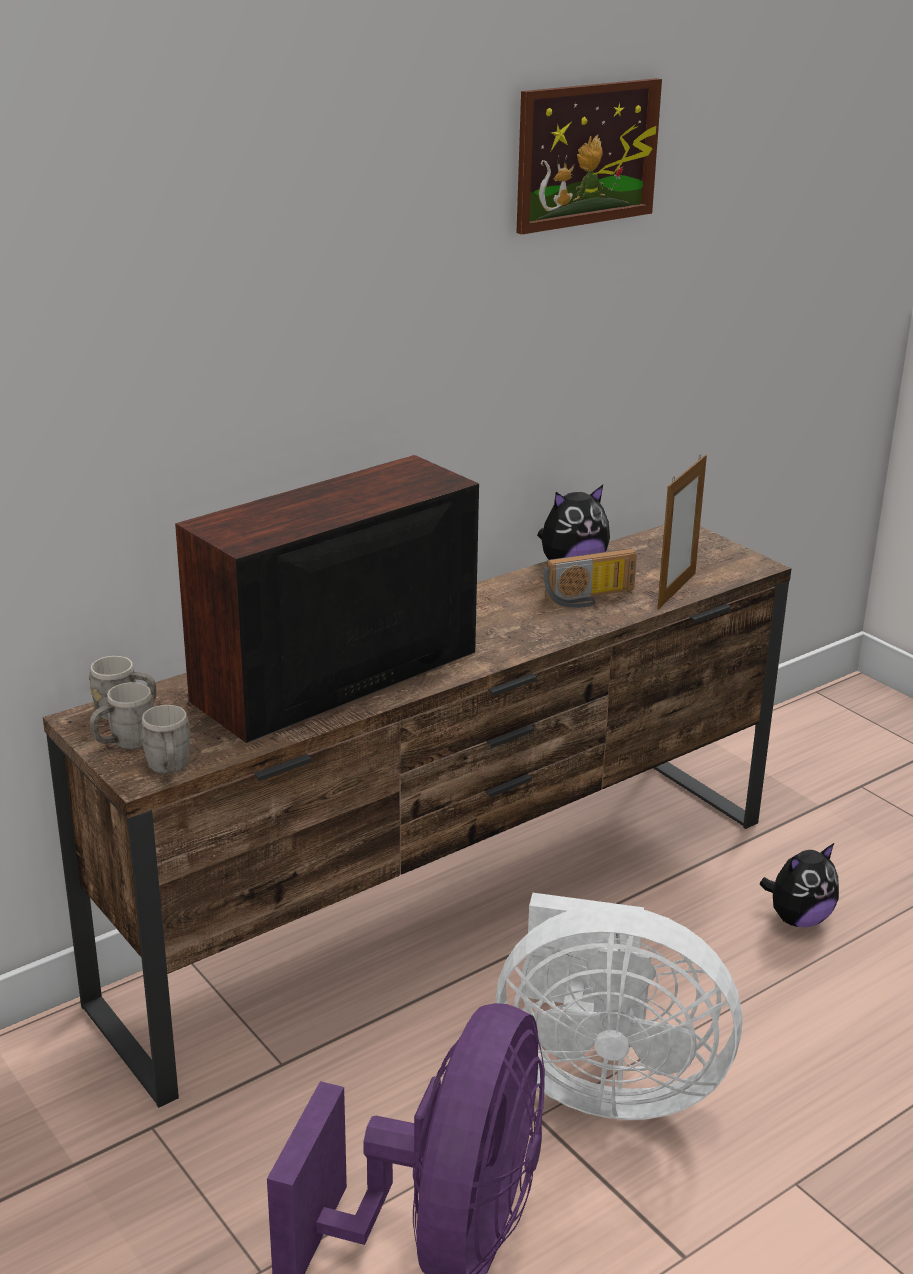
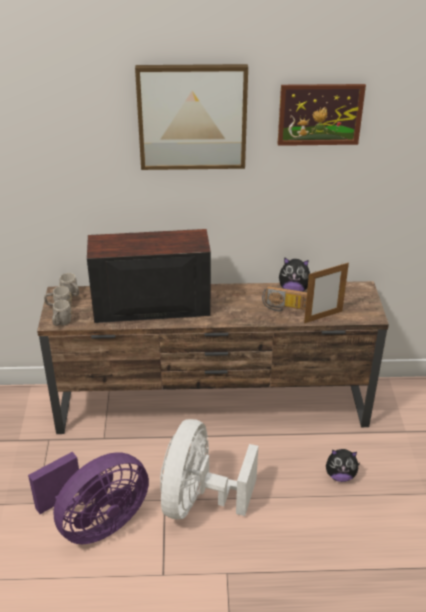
camera: 35 degrees right, 10 degrees up
(359, 187) = (192, 117): none -> picture
(604, 1082) = (199, 500): white fan -> white fan turned 60 degrees clockwise

